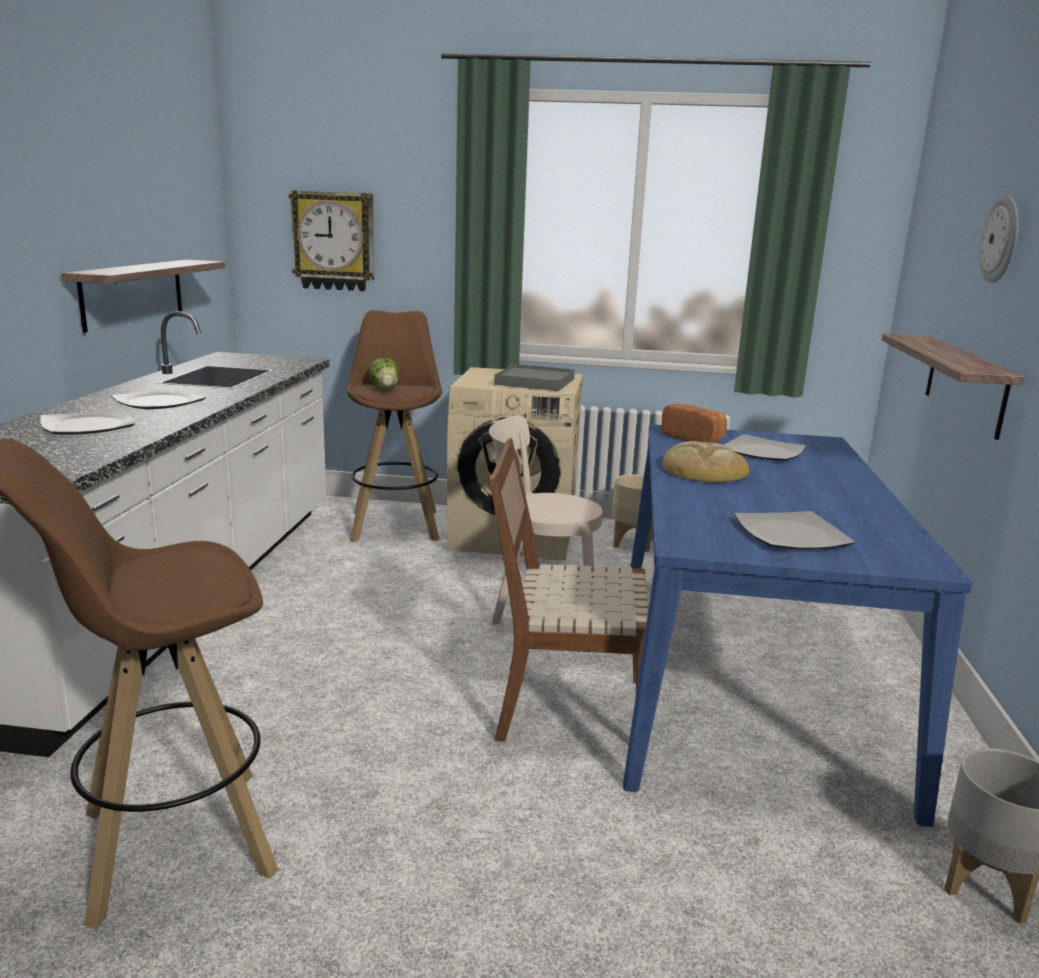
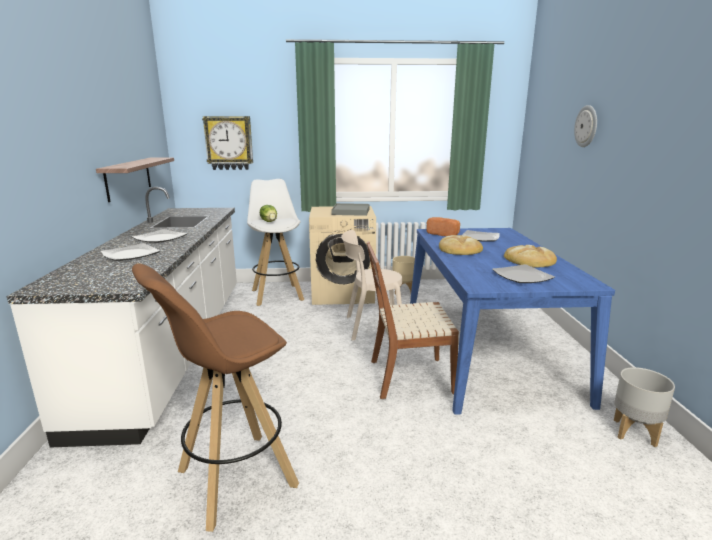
camera: 10 degrees left, 0 degrees up
(396, 524) = (277, 294): brown stool -> white stool
(831, 505) = (529, 260): none -> bread
(965, 384) = (571, 197): shelf -> none

